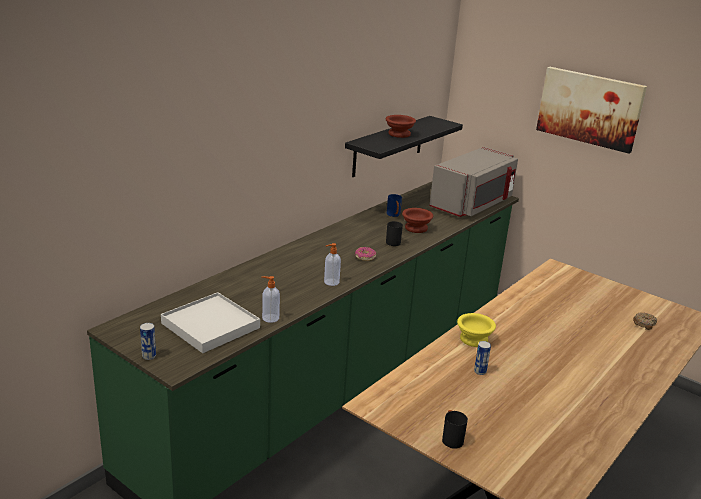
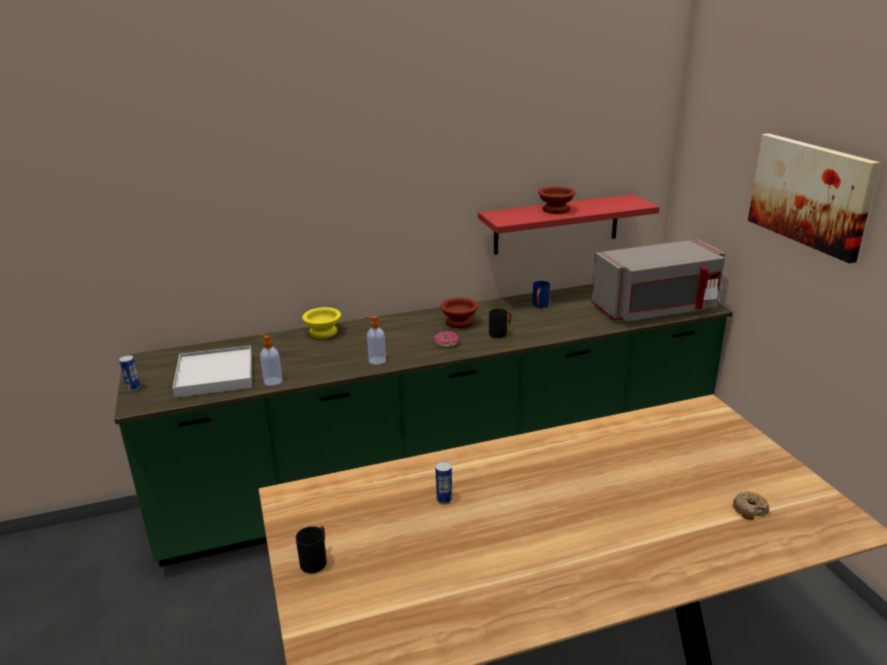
camera: 35 degrees right, 0 degrees up
(388, 146) = (556, 224): black shelf -> red shelf
(415, 228) = (546, 323): brown bowl -> brown bowl (459, 322)
(472, 339) = (483, 462): yellow bowl -> yellow bowl (322, 332)

